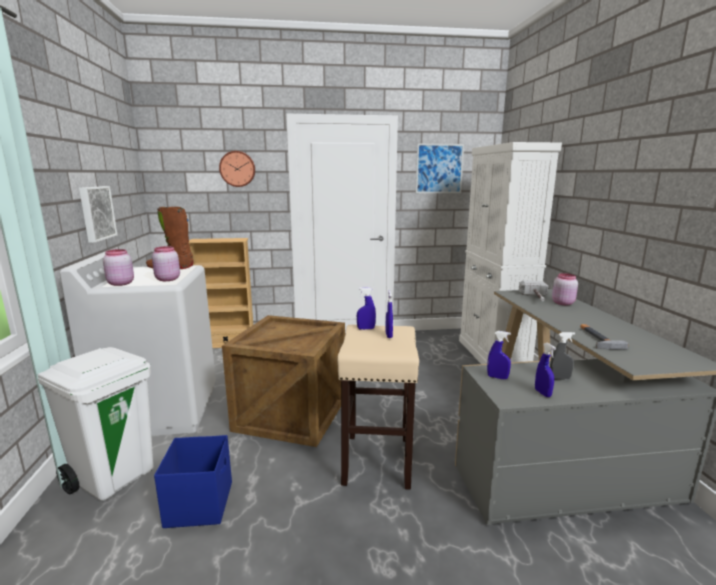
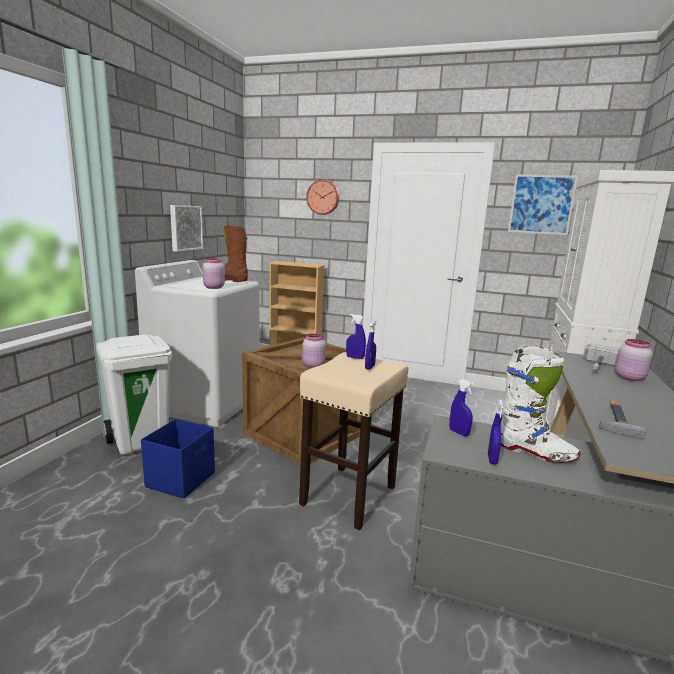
camera: 25 degrees right, 0 degrees up
(120, 283) = (177, 285): pink jar -> pink jar (313, 365)
(559, 378) = (534, 452): grey spray bottle -> white boot

